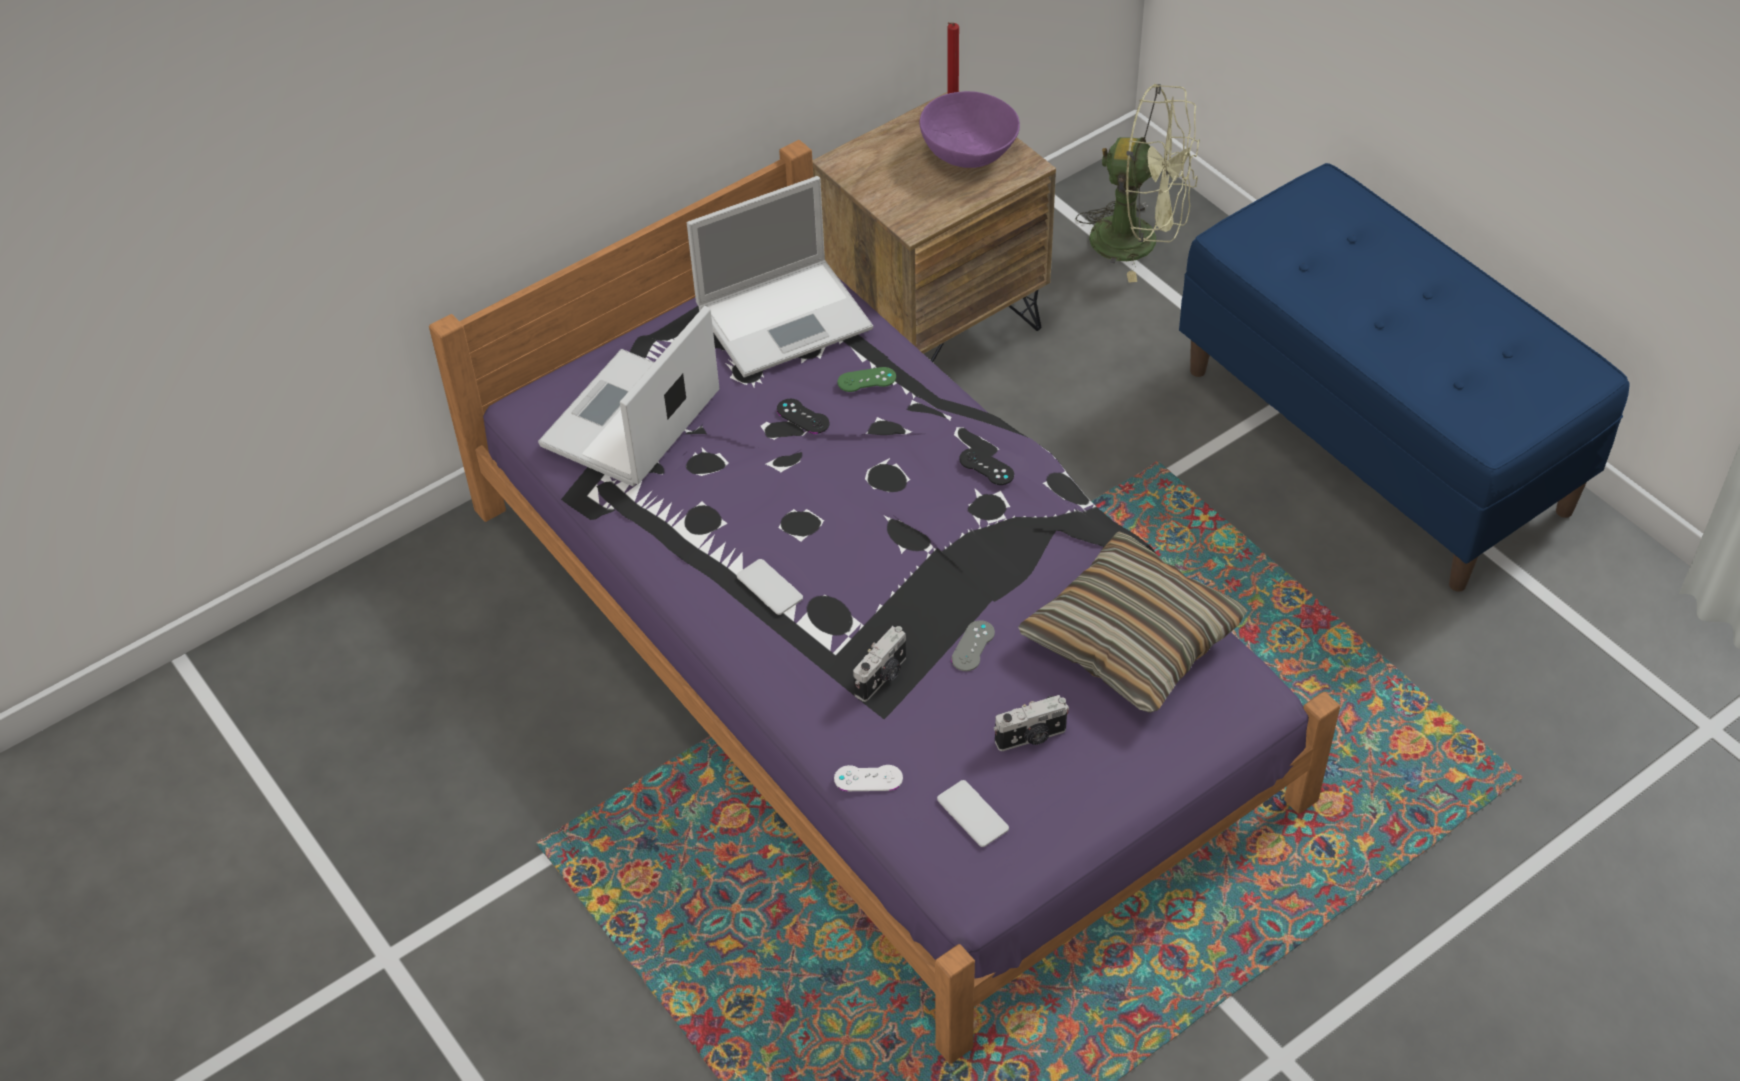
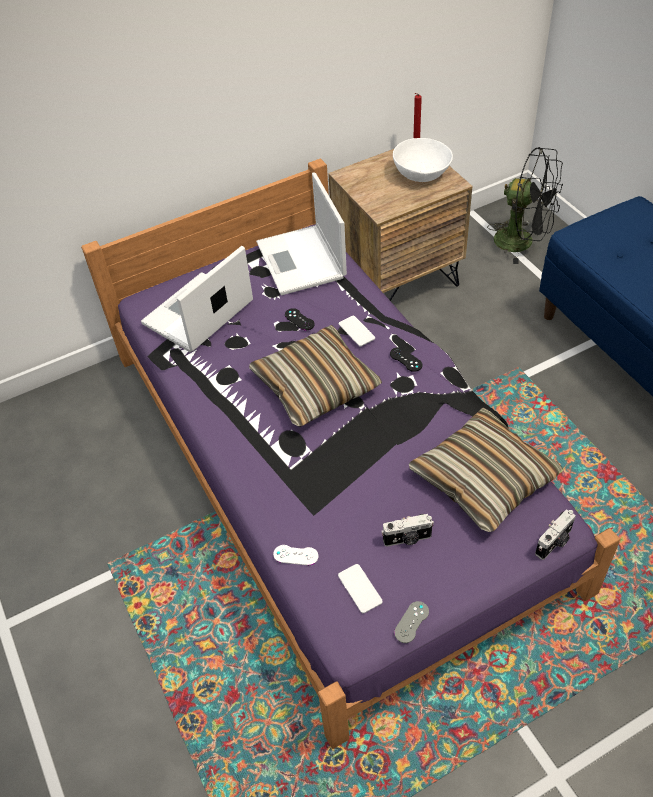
camera: 10 degrees right, 0 degrees up
(769, 587) = (258, 422): phone -> phone (356, 331)
(787, 316) = (302, 261): laptop -> laptop turned 90 degrees clockwise
(850, 522) = (316, 385): none -> pillow
(866, 380) = (342, 301): green game controller -> none
(882, 677) = (317, 487): camera -> camera (554, 542)
(968, 151) = (421, 173): purple bowl -> white bowl
(973, 646) = (379, 473): grey game controller -> grey game controller (411, 622)
(1139, 241) = (522, 242): green fan -> black fan

